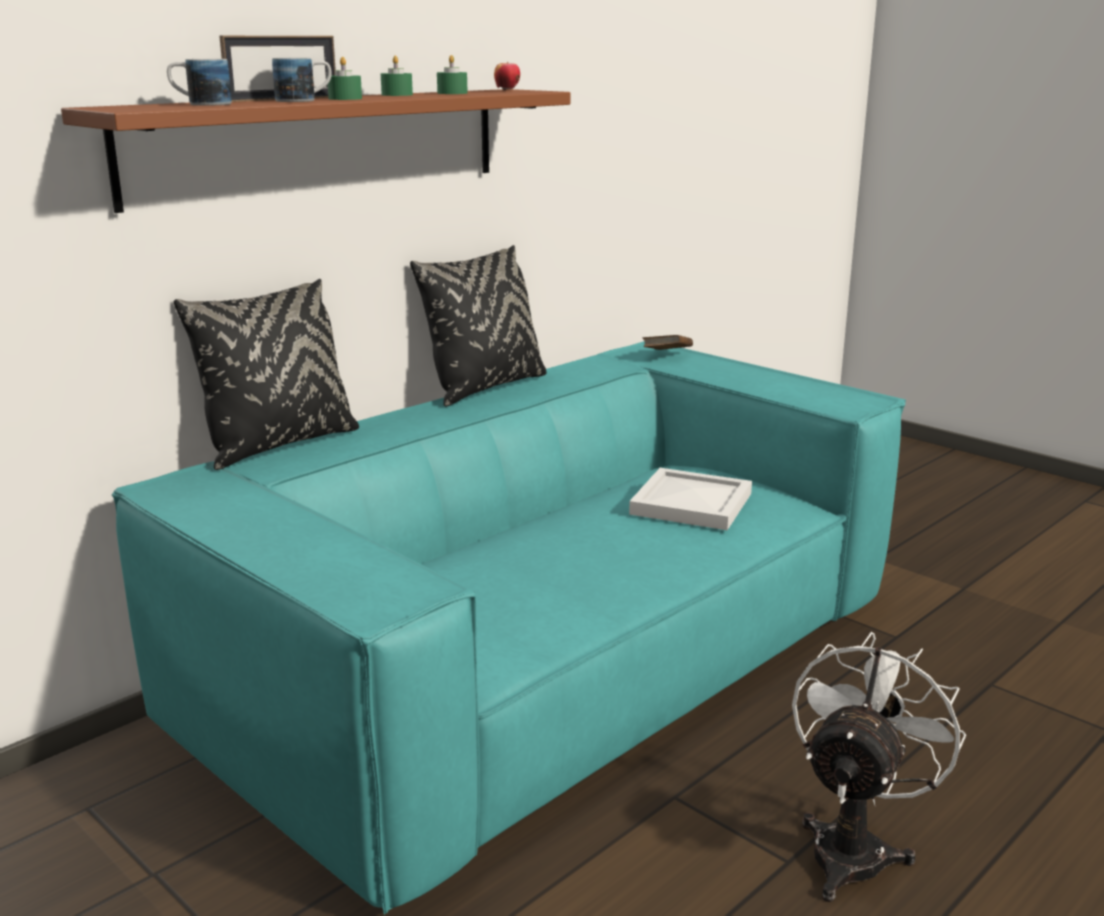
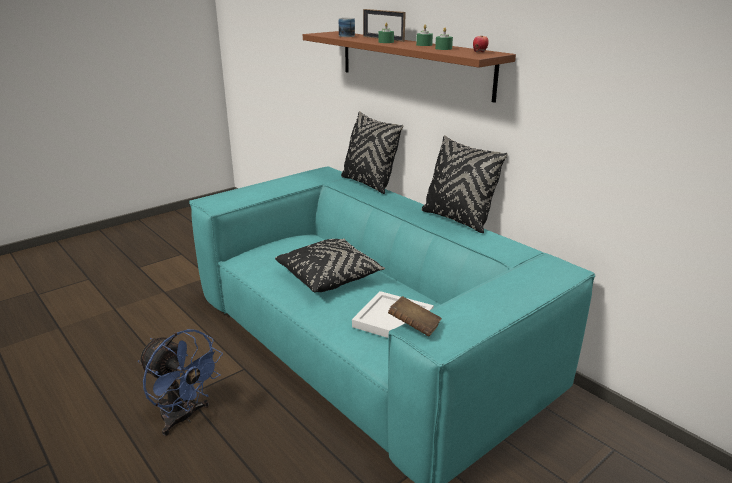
camera: 95 degrees right, 5 degrees up
(304, 100) = (370, 40): mug -> none
(559, 558) = (330, 277): none -> black pillow
(667, 356) = (545, 275): brown book -> brown book (414, 327)
(854, 848) = (184, 418): white fan -> blue fan

